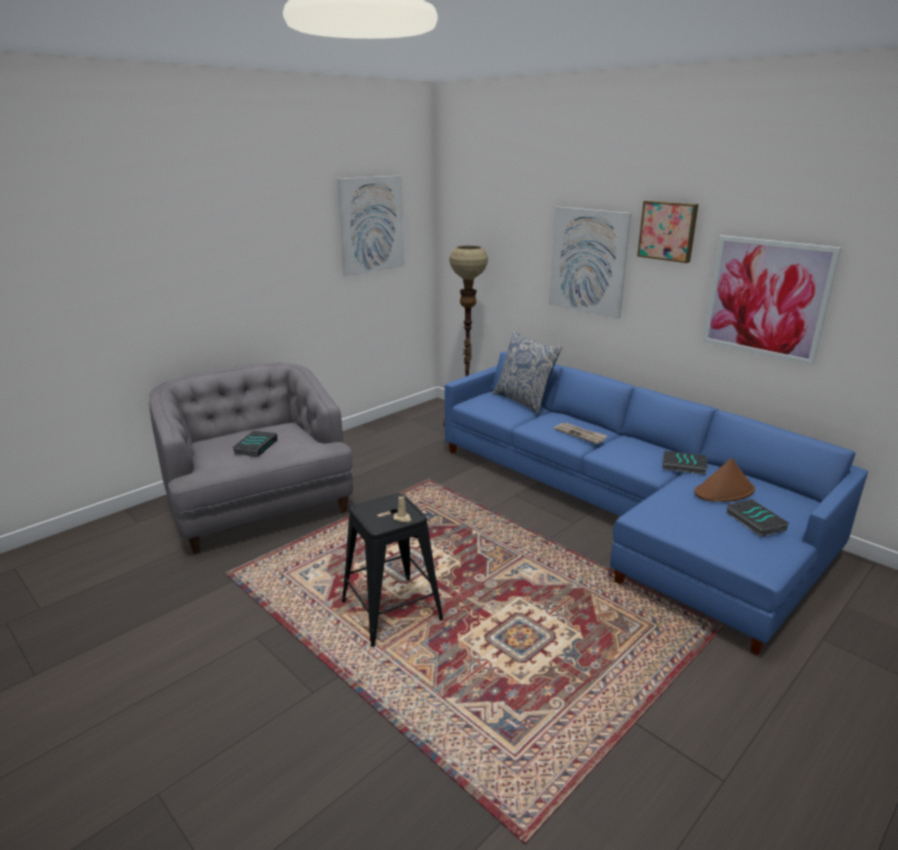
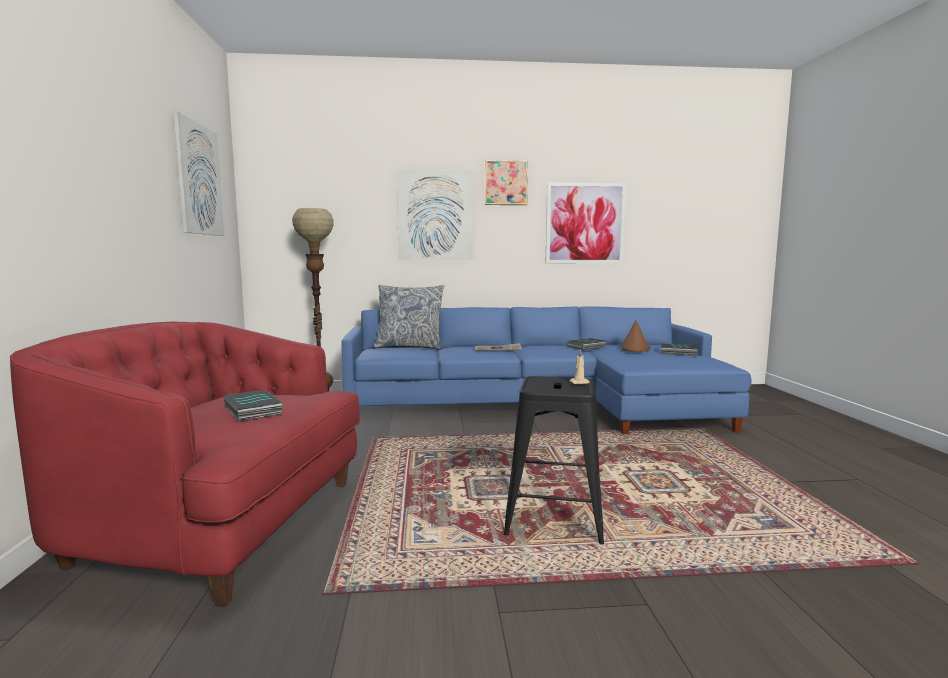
camera: 50 degrees left, 15 degrees down
(258, 506) = (220, 525): grey armchair -> red armchair

